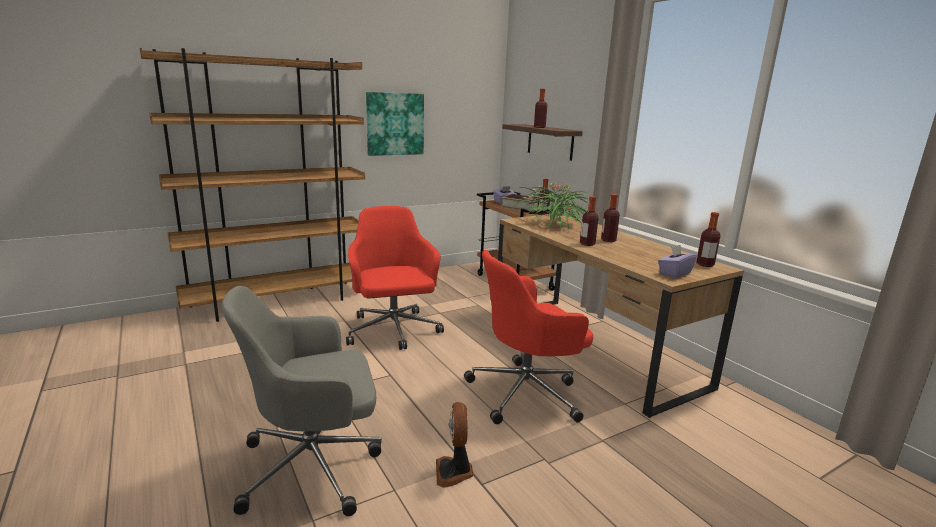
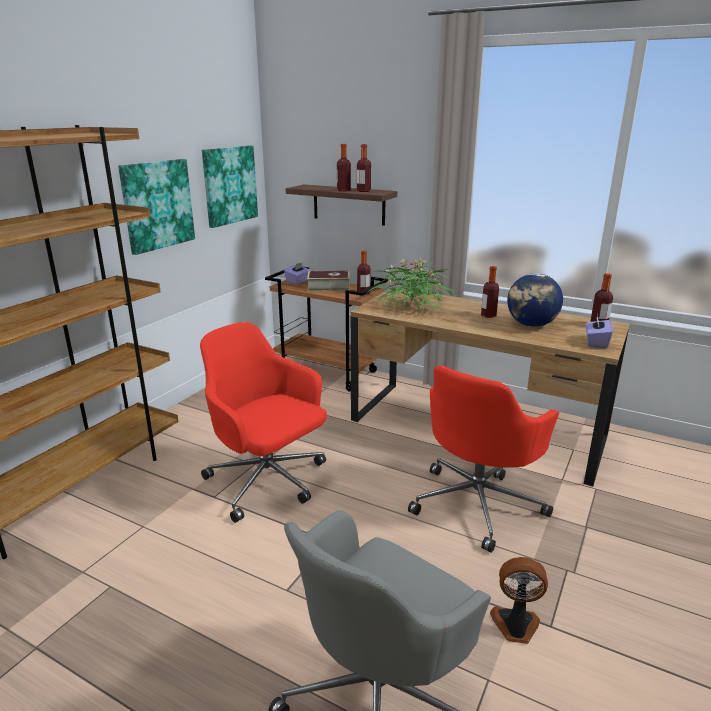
camera: 30 degrees left, 5 degrees up
(454, 472) = (515, 626): fan -> fan turned 135 degrees clockwise
(464, 119) = (229, 185): none -> picture
(587, 244) = (480, 325): bottle -> bottle (363, 191)
(635, 252) = (531, 325): none -> globe

